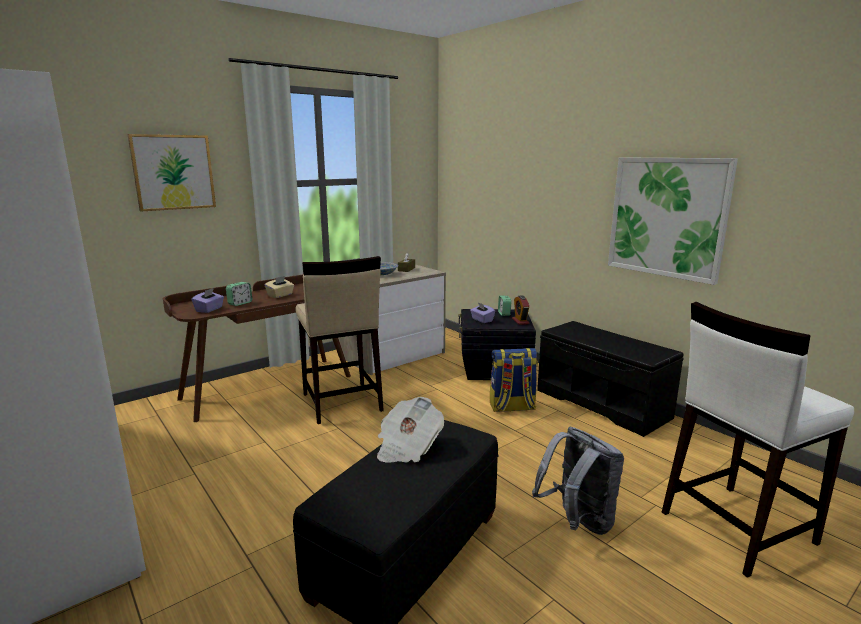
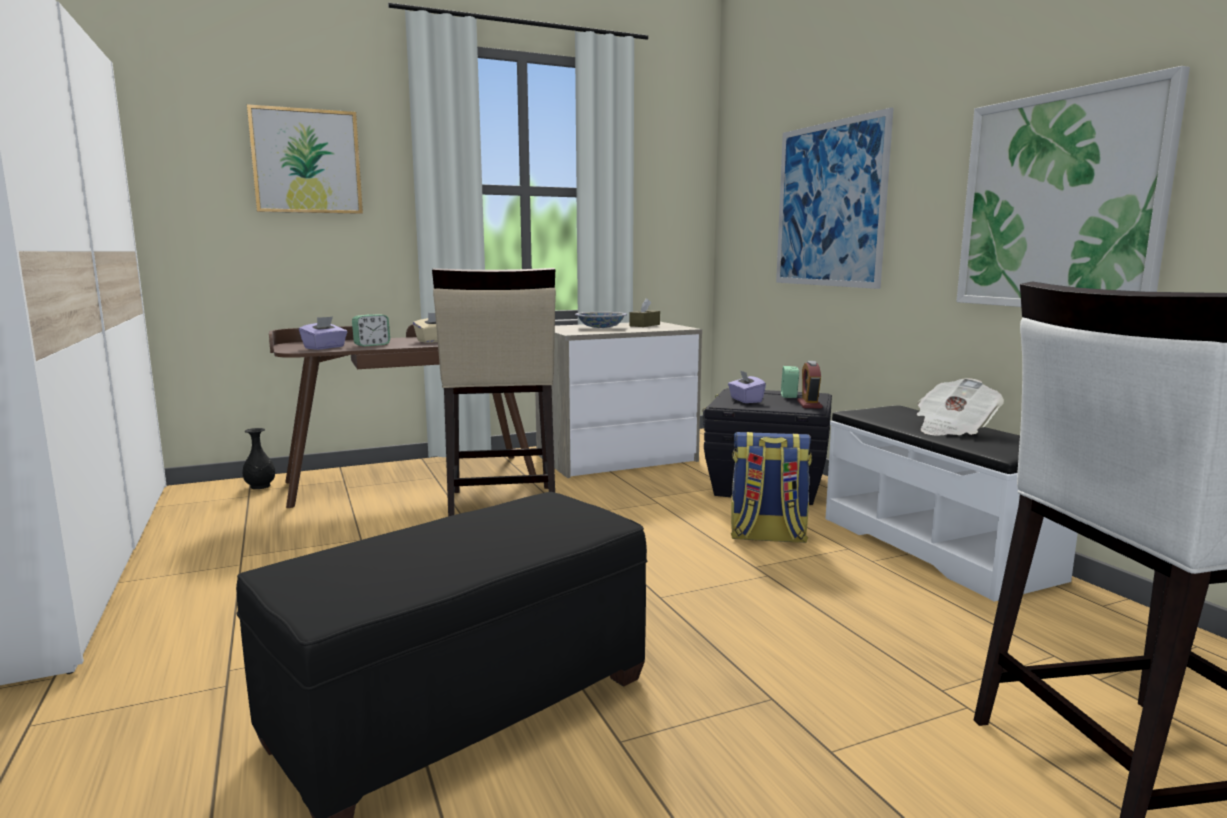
camera: 15 degrees right, 5 degrees down
(160, 405) = (260, 486): none -> black vase
(407, 447) = (479, 521): newspaper -> newspaper (953, 429)
(522, 196) = (829, 205): none -> picture
(577, 522) = (792, 710): grey backpack -> none
(602, 403) = (936, 547): black bench -> white bench

